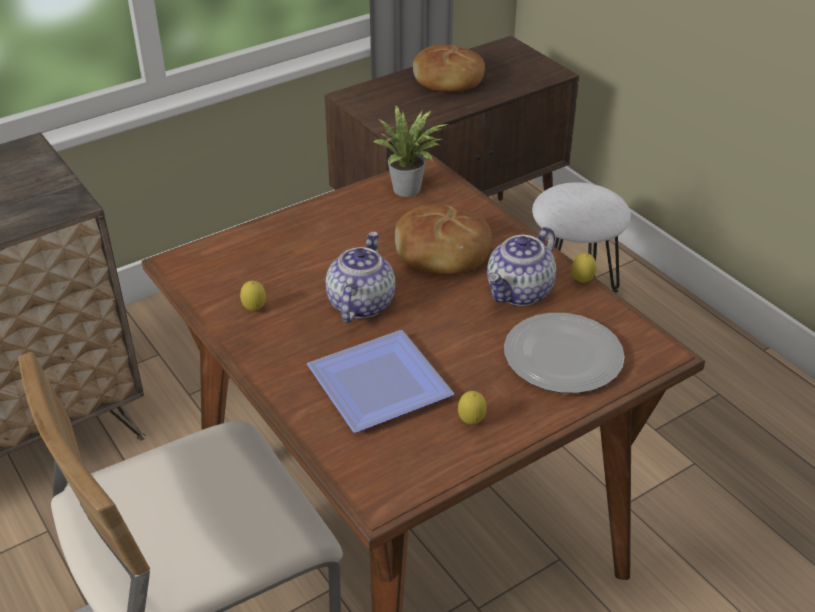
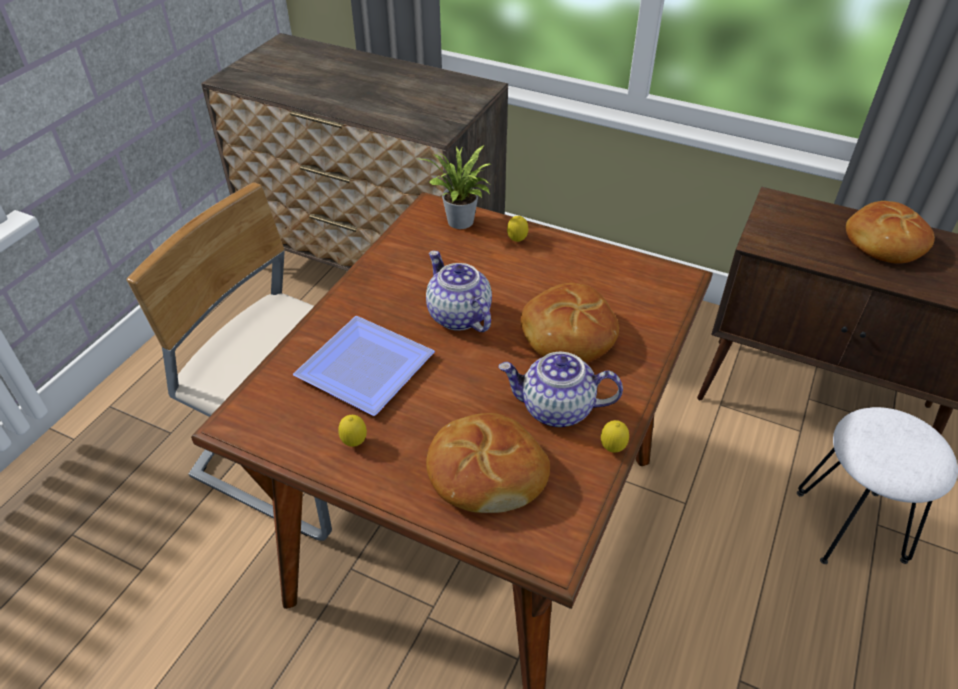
camera: 60 degrees right, 5 degrees up
(254, 310) = (406, 265): lemon -> lemon (517, 241)
(360, 303) = (458, 315): teapot -> teapot turned 105 degrees counterclockwise
(410, 190) = (640, 280): potted plant -> potted plant (461, 223)
(561, 356) = (485, 473): plate -> bread

